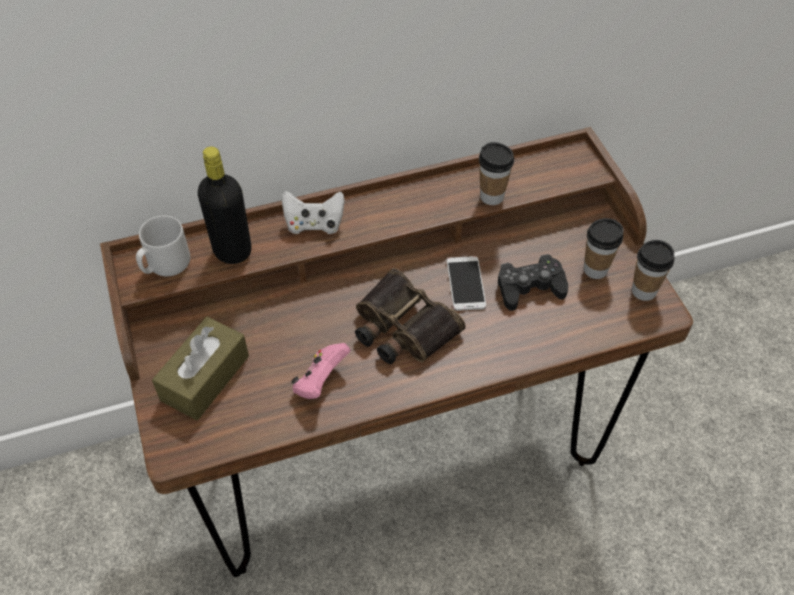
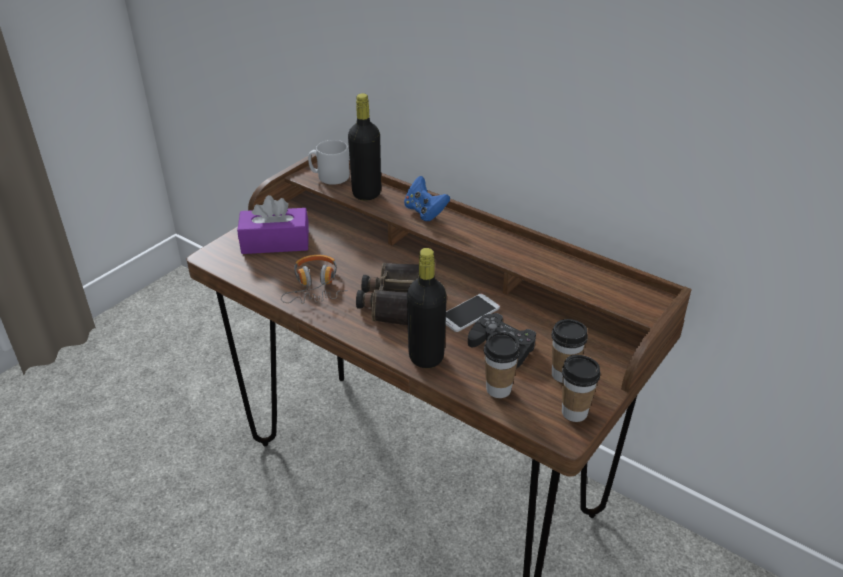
camera: 55 degrees right, 15 degrees down
(205, 378) = (275, 242): brown tissue box -> purple tissue box
(314, 224) = (425, 212): white game controller -> blue game controller
(320, 382) = (314, 287): pink game controller -> headphones
(492, 196) = (548, 273): cup -> cup (498, 389)
(502, 349) = (426, 357): none -> black bottle

